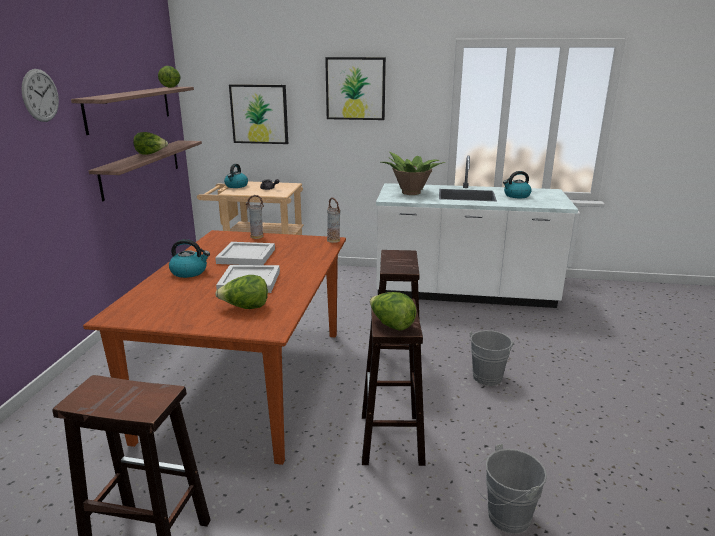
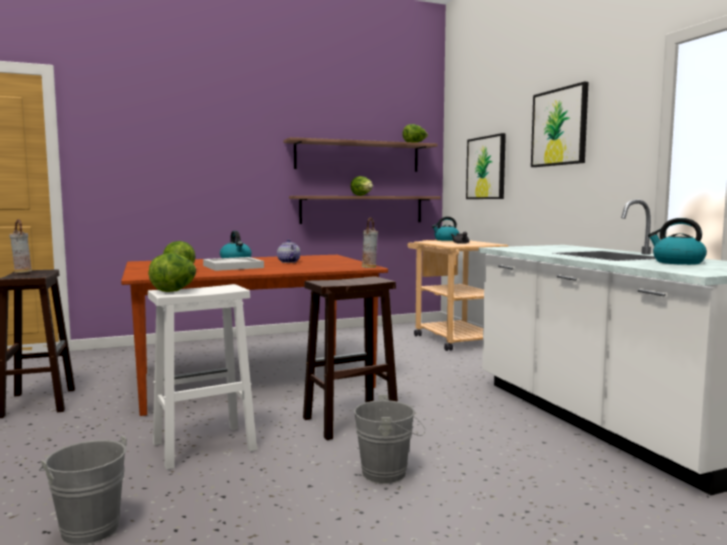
camera: 60 degrees right, 15 degrees down
(40, 95) = (251, 133): wall clock -> none
(247, 256) = (288, 262): white tray -> teapot
(257, 237) = (339, 259): vase -> vase (22, 272)
(392, 439) = (202, 447): brown stool -> white stool
(411, 192) = (549, 248): potted plant -> none

